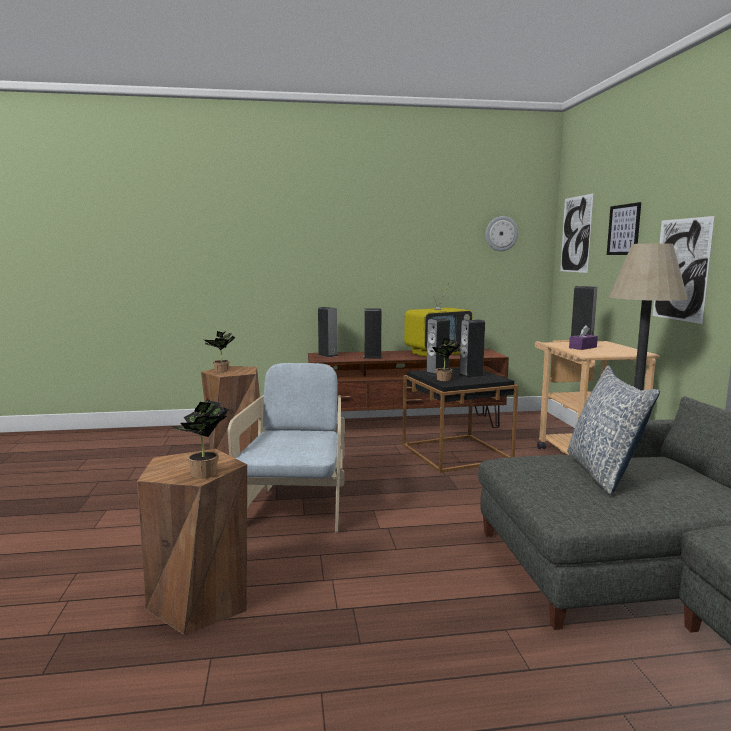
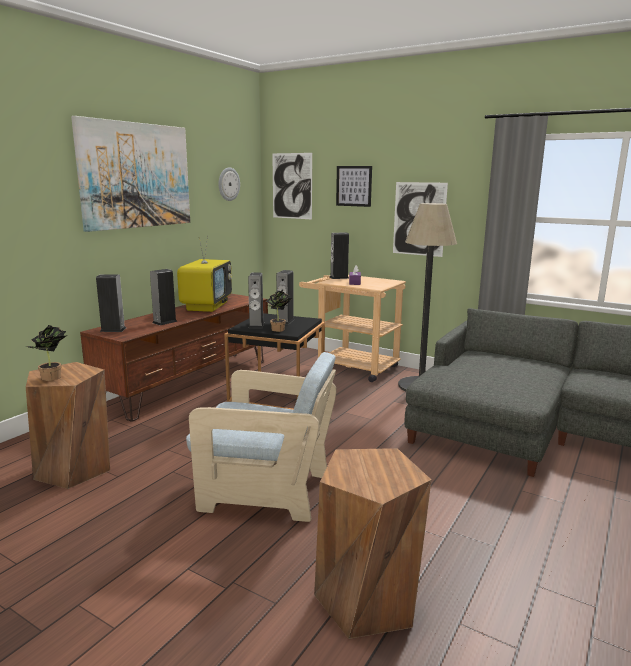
camera: 50 degrees left, 5 degrees up
(204, 475) = (406, 471): potted plant -> none
(296, 508) = (265, 491): beige armchair -> beige armchair turned 150 degrees clockwise
(381, 225) = (136, 175): none -> picture
(603, 473) = (485, 370): pillow -> none

